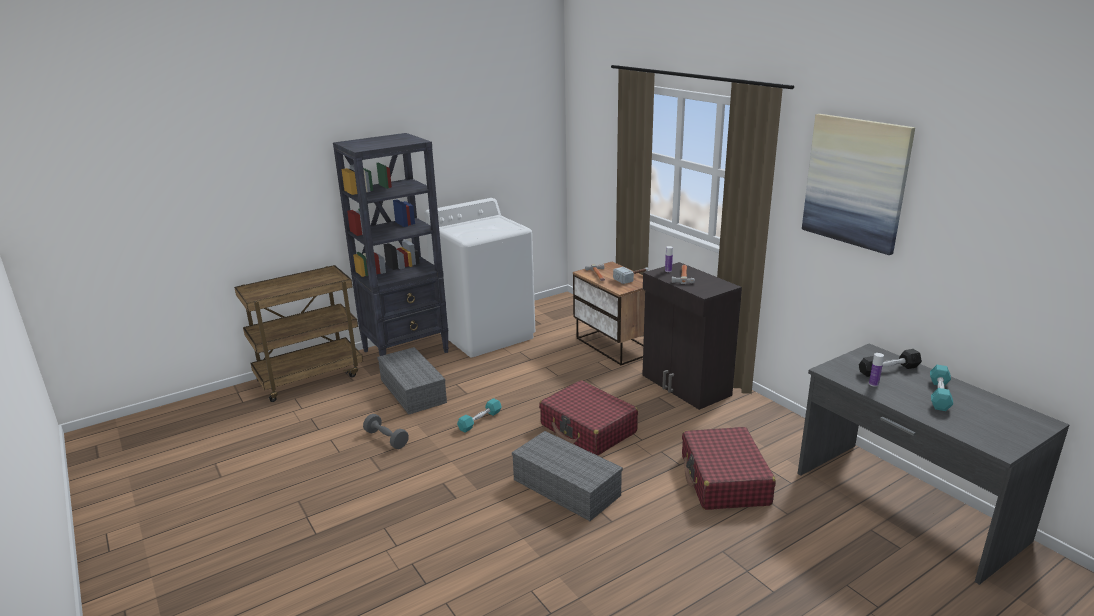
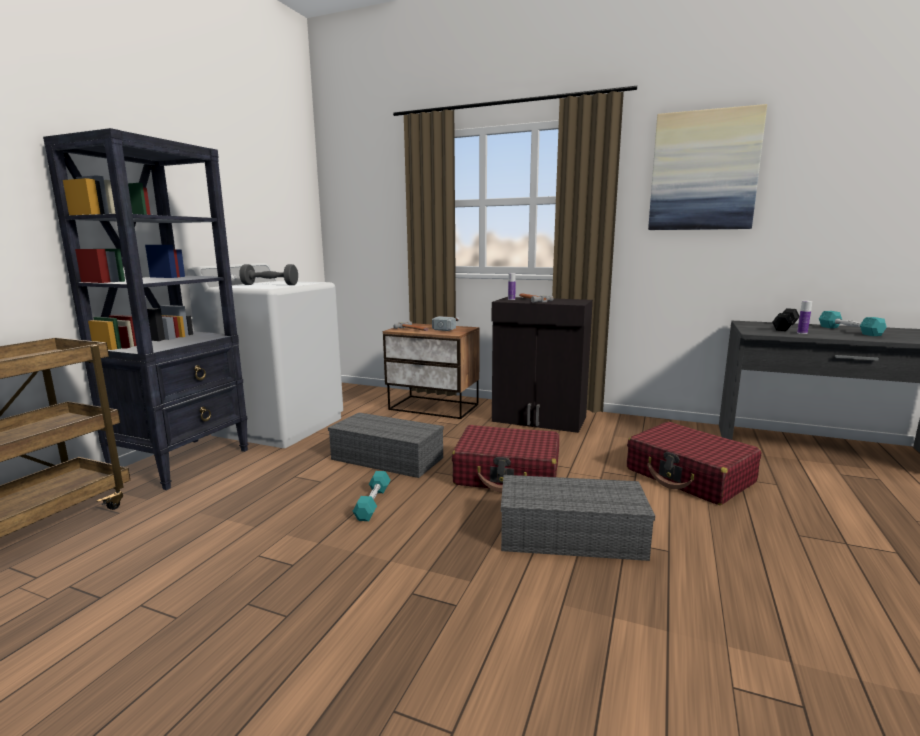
camera: 35 degrees left, 10 degrees down
(386, 439) = (253, 568): grey dumbbell -> grey dumbbell (270, 285)
(414, 391) = (239, 498): grey storage box -> grey storage box (389, 458)

